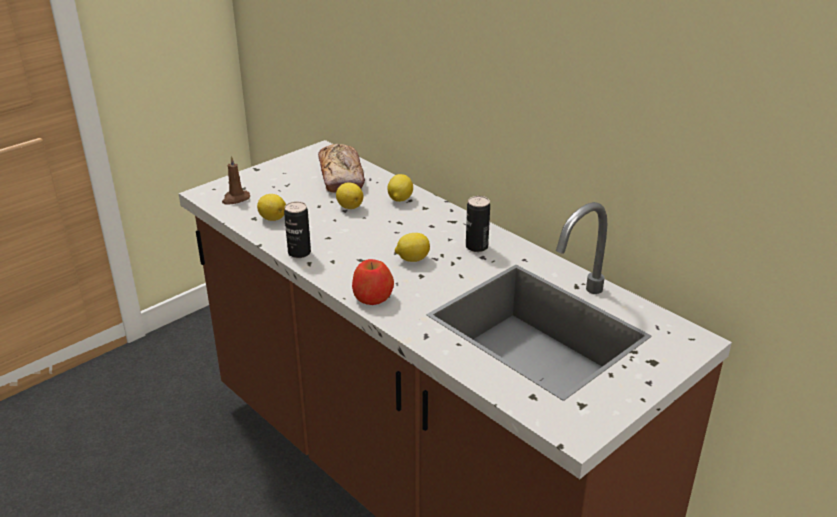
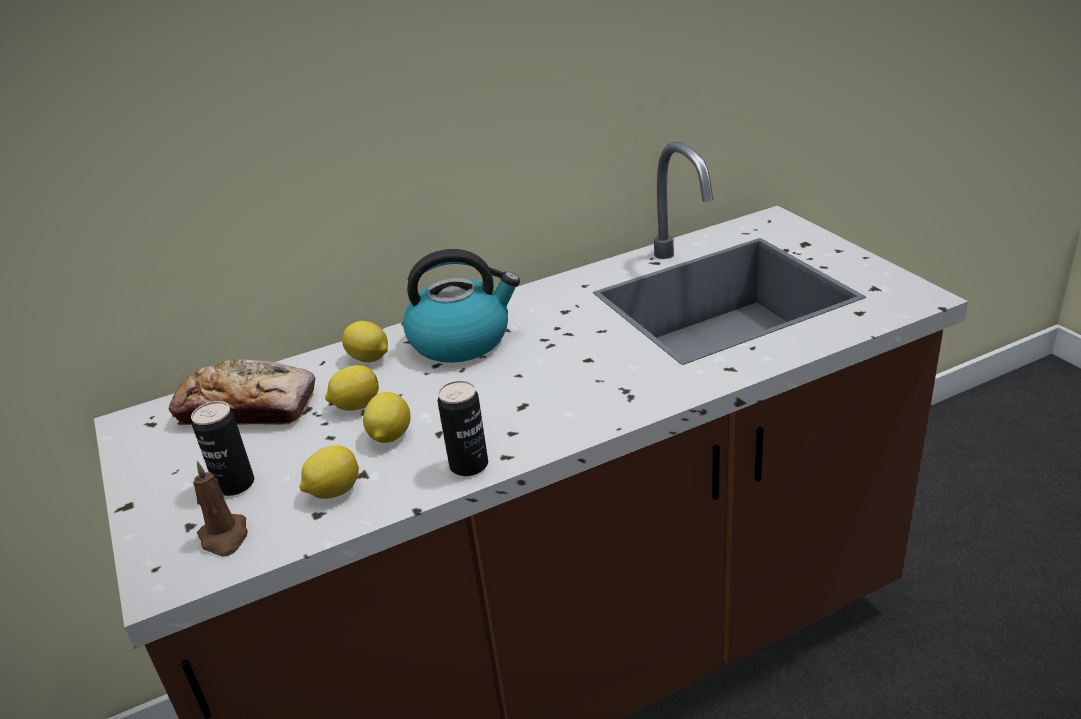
camera: 70 degrees left, 0 degrees up
(372, 296) = (625, 402): apple -> none
(412, 259) = (543, 362): lemon -> lemon (389, 436)
(431, 225) = (461, 340): none -> kettle
(476, 247) = (538, 312): can -> can (235, 484)

